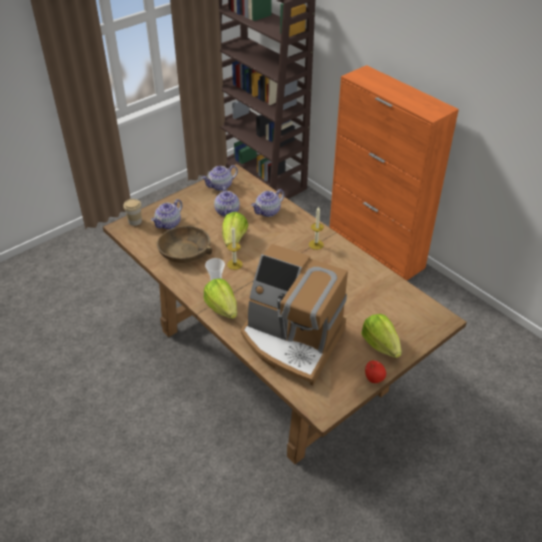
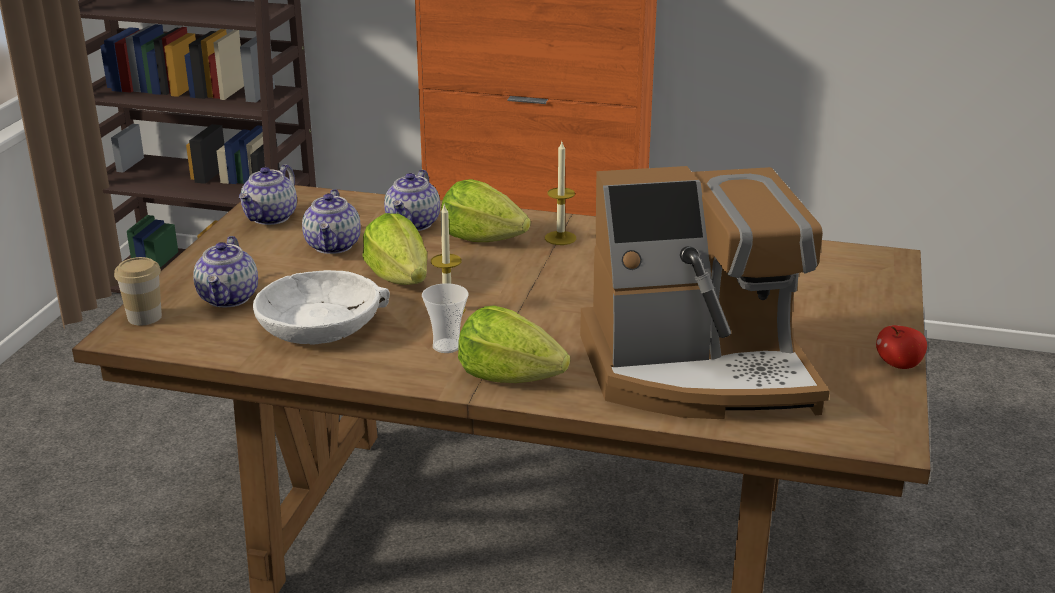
camera: 35 degrees left, 15 degrees down
(185, 251) = (320, 324): brown bowl -> white bowl
(227, 212) = (334, 246): teapot -> teapot turned 45 degrees clockwise
(380, 345) = (846, 321): lettuce -> lettuce (482, 238)

